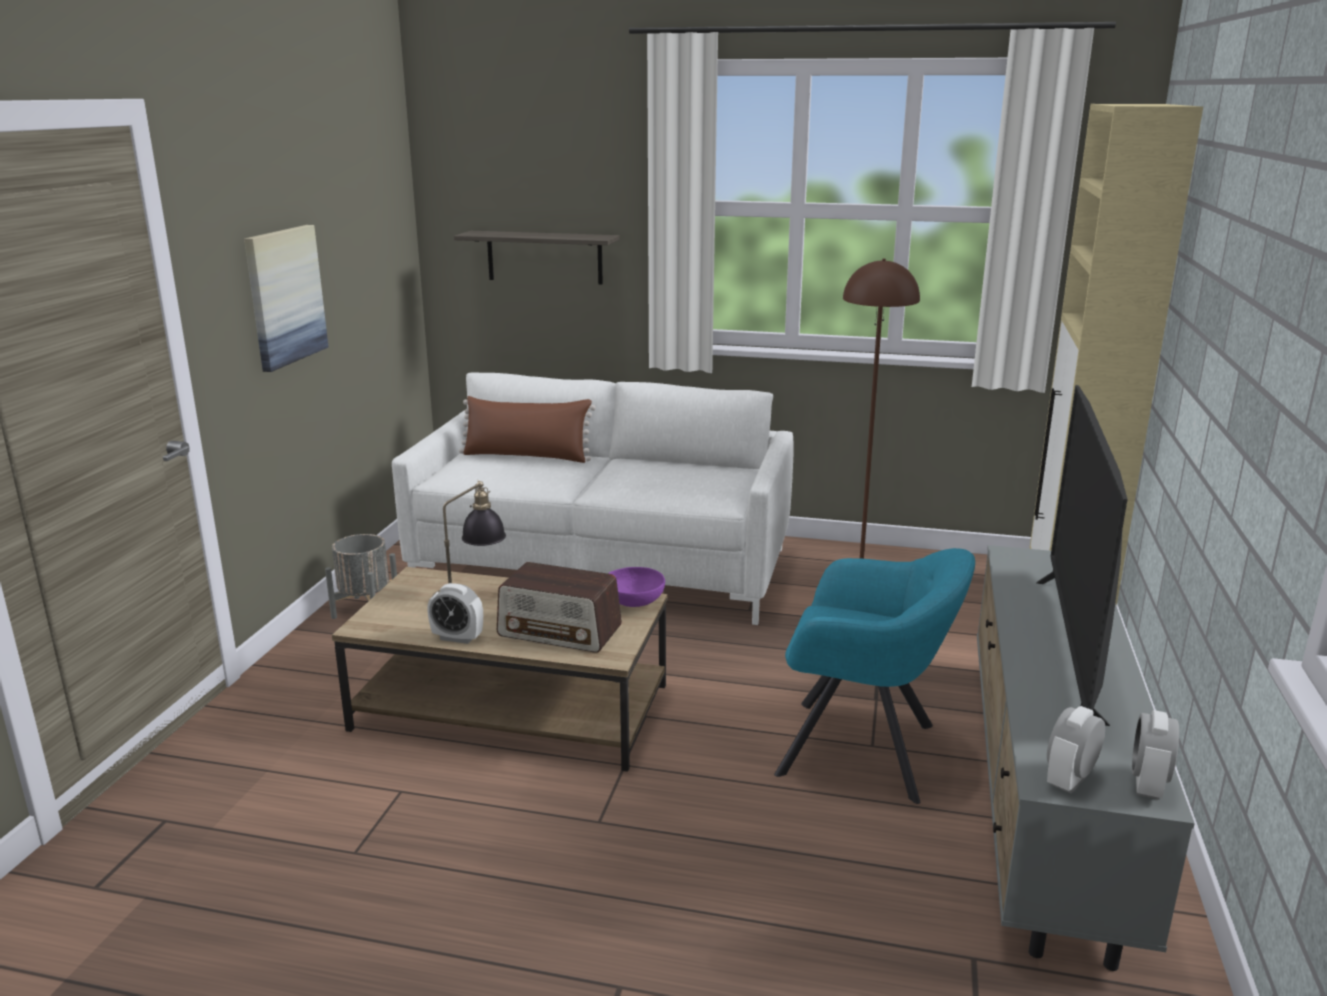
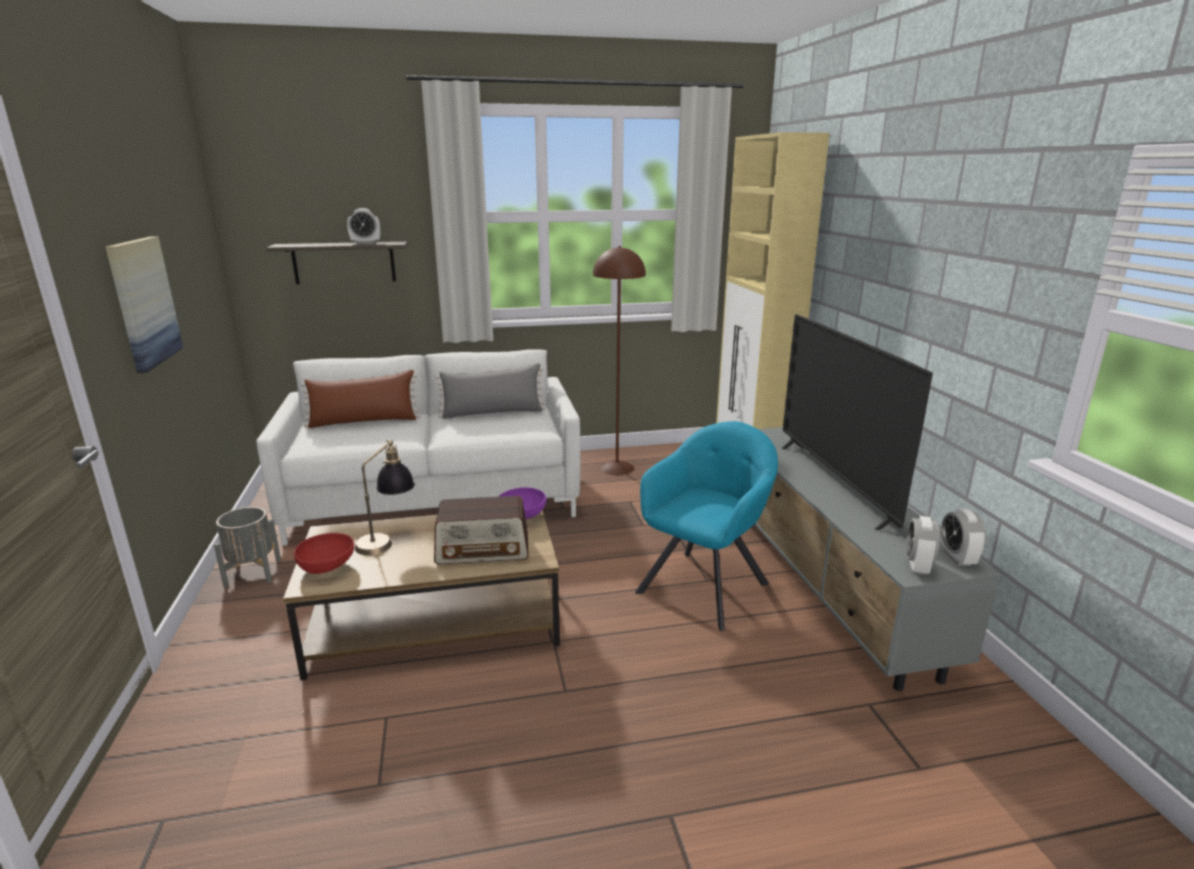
camera: 25 degrees left, 0 degrees up
(392, 613) = (327, 567): none -> red bowl
(457, 638) = (402, 574): alarm clock -> alarm clock (366, 243)
(681, 468) = (493, 413): none -> grey pillow
(864, 750) = (705, 585): turquoise armchair -> turquoise armchair turned 45 degrees counterclockwise

